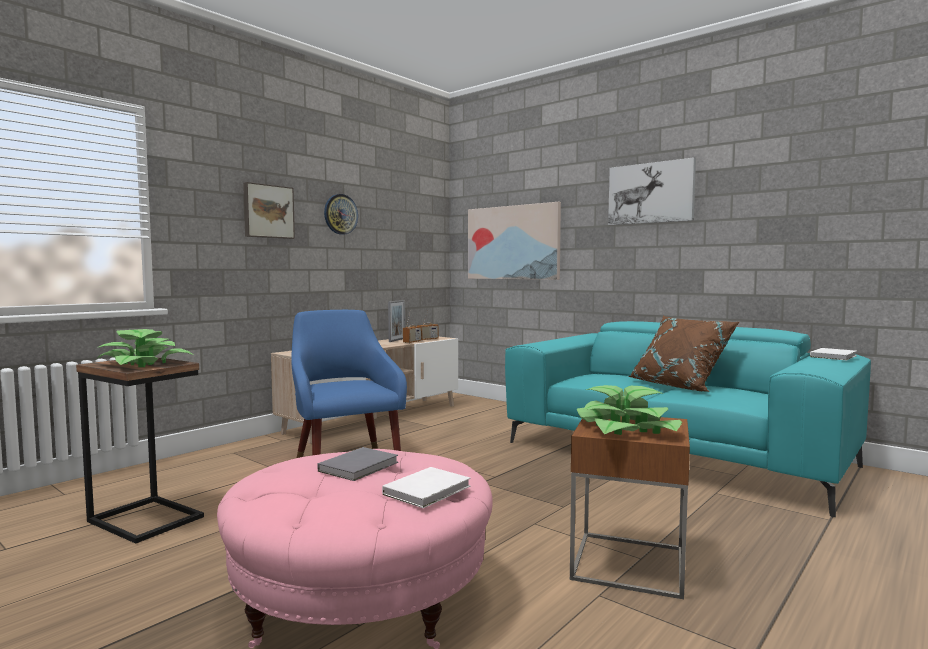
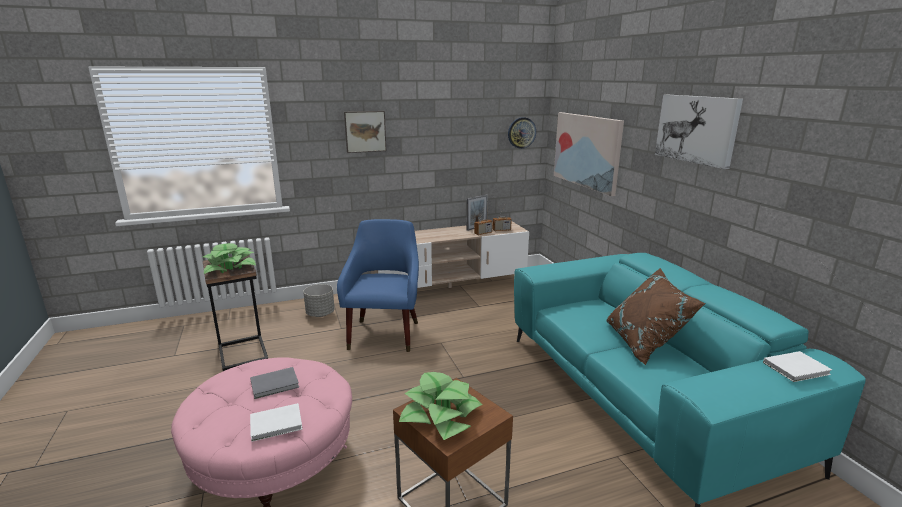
camera: 30 degrees right, 15 degrees up
(226, 464) = (320, 314): none -> grey planter
(340, 214) = (430, 126): wall clock -> wall clock (521, 133)

